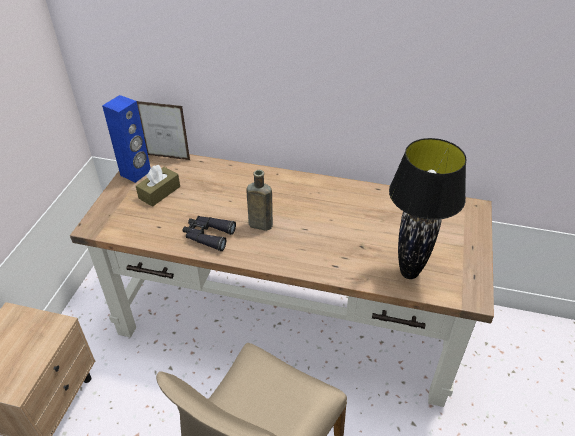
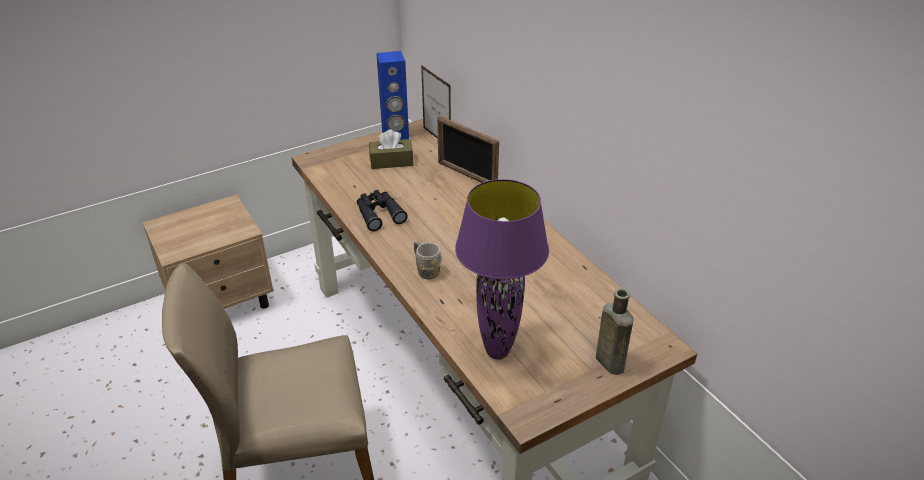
camera: 45 degrees right, 5 degrees down
(227, 172) = (466, 175): none -> picture frame
(258, 224) = (429, 230): brown bottle -> brown bottle (608, 361)
(296, 252) = (426, 270): none -> grey mug
(408, 273) = (496, 352): black table lamp -> purple table lamp

